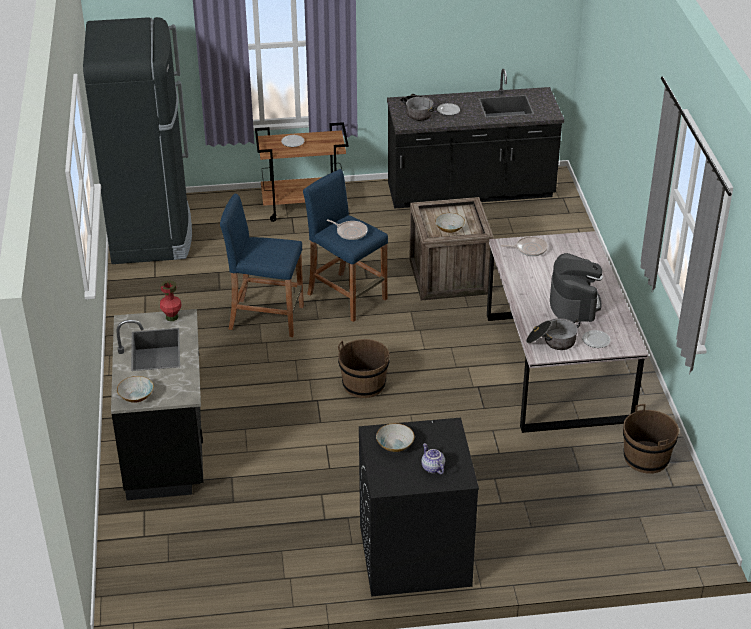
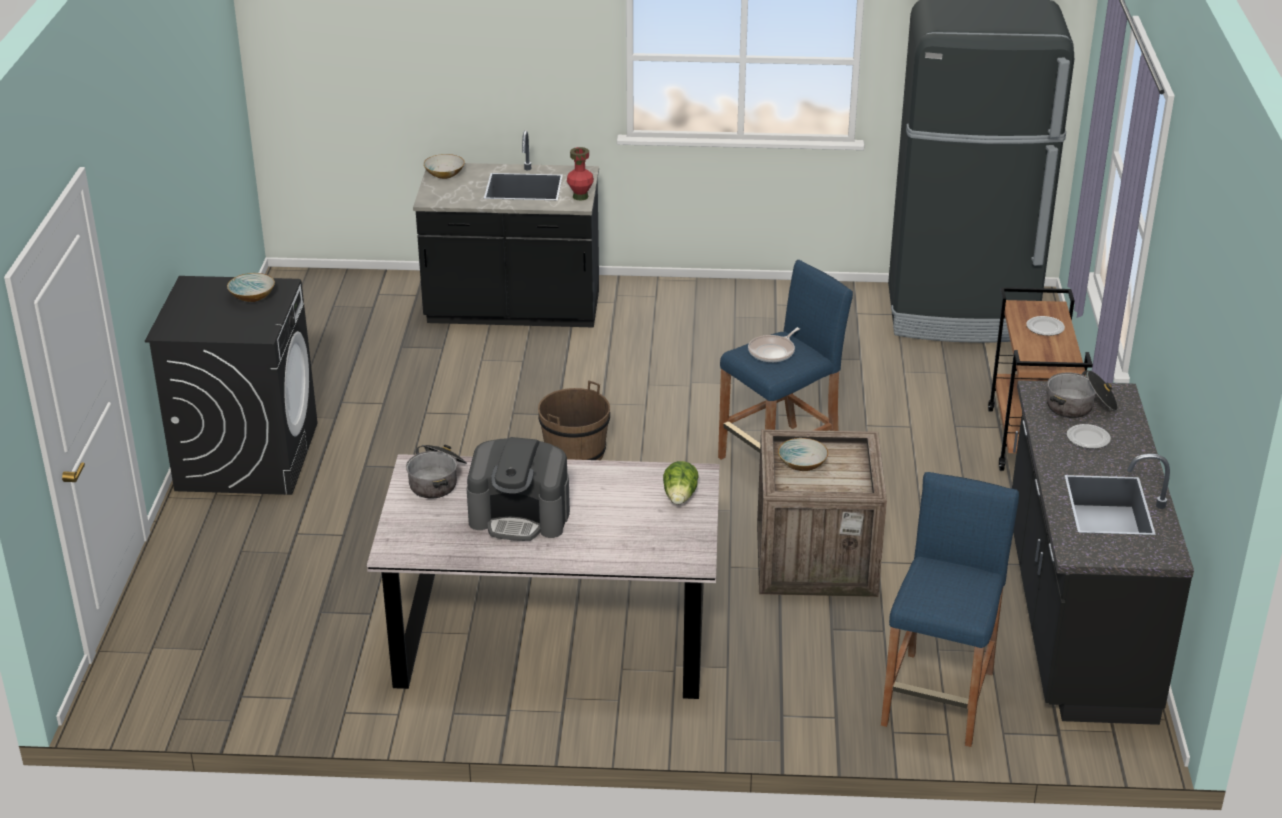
camera: 100 degrees right, 5 degrees down
(266, 318) = (744, 389): blue stool -> blue stool (939, 698)
(432, 467) = (198, 315): teapot -> none
(529, 249) = (680, 497): frying pan -> lettuce
(596, 340) = (421, 521): plate -> none
(646, 458) = (311, 682): brown bucket -> none

